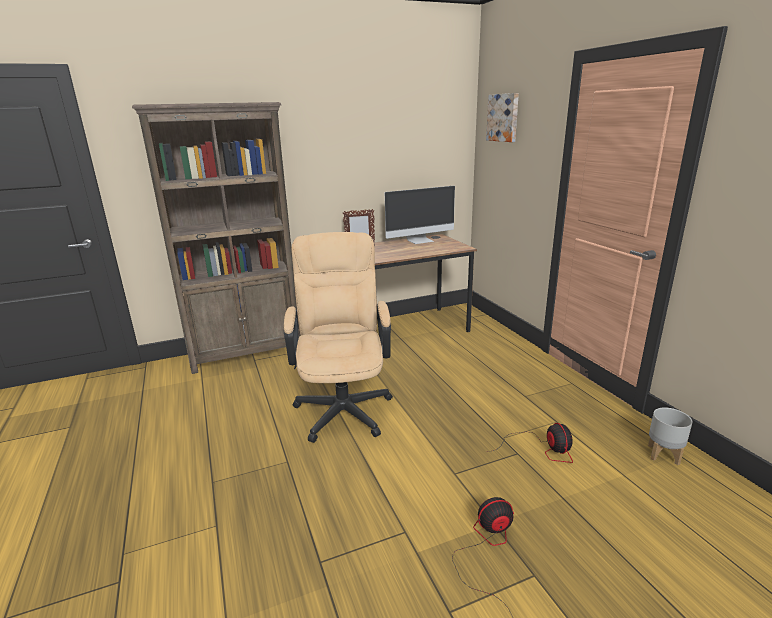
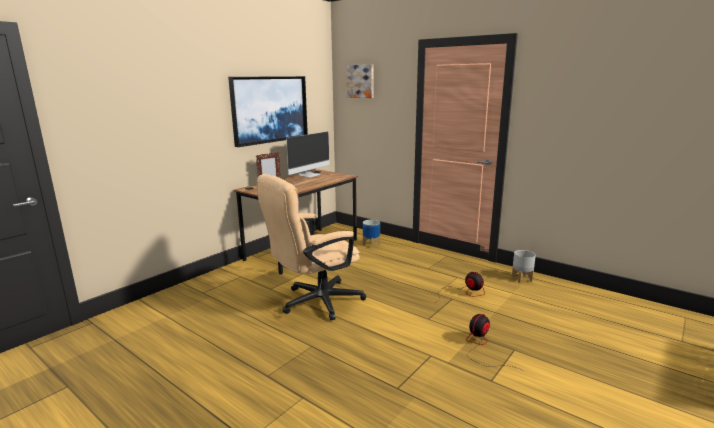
camera: 30 degrees left, 5 degrees down
(247, 353) = (190, 290): brown bookcase -> none
(343, 405) = (314, 303): beige office chair -> beige office chair turned 90 degrees counterclockwise
(371, 155) = (269, 109): none -> picture
(482, 342) = (371, 244): none -> planter

